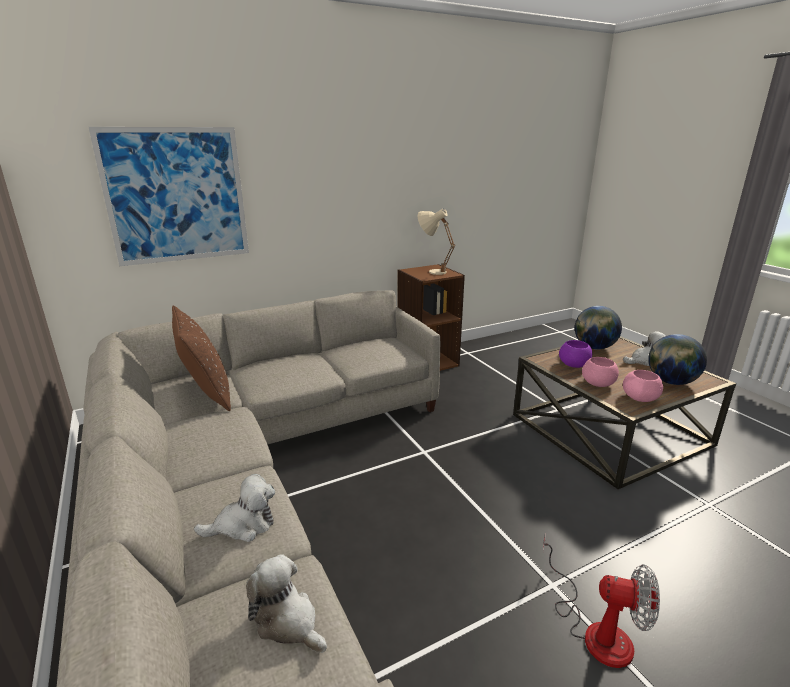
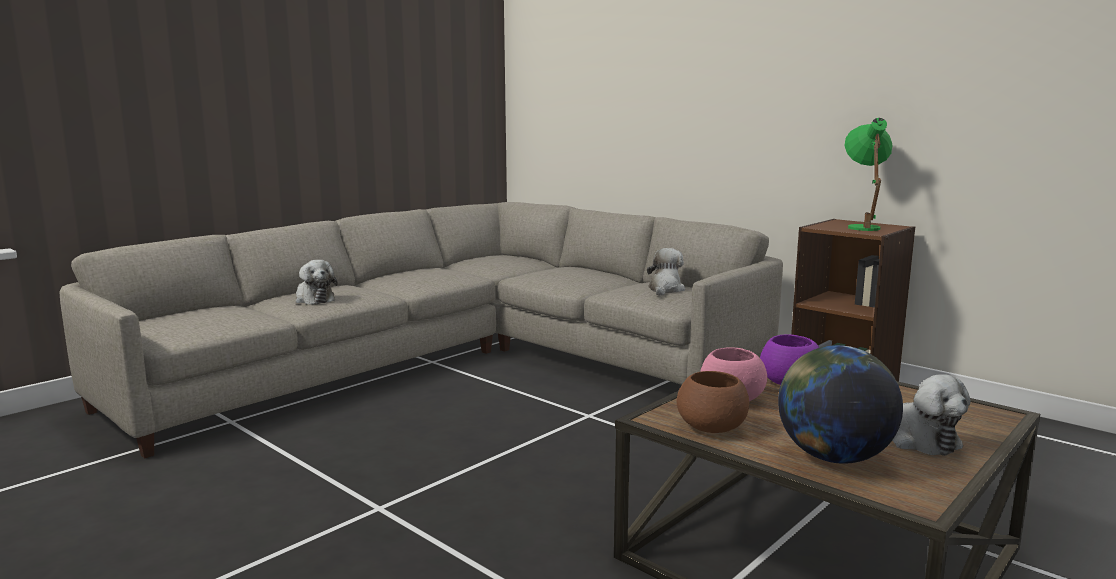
camera: 70 degrees right, 10 degrees down
(176, 196) = (599, 88): picture -> none
(207, 394) = (497, 266): brown pillow -> none
(288, 621) = (219, 320): plush toy -> plush toy (665, 289)
(432, 271) = (863, 226): beige table lamp -> green table lamp
(594, 347) = (906, 395): globe -> none
(596, 629) = (316, 536): fan -> none
(640, 398) = (712, 428): pink bowl -> brown bowl

